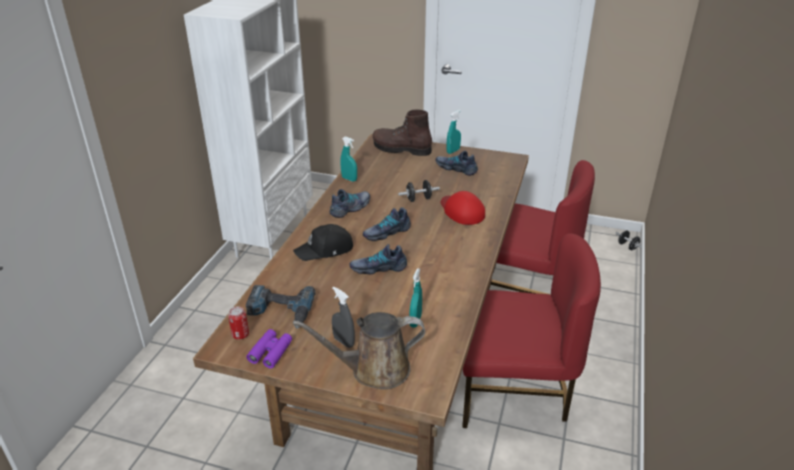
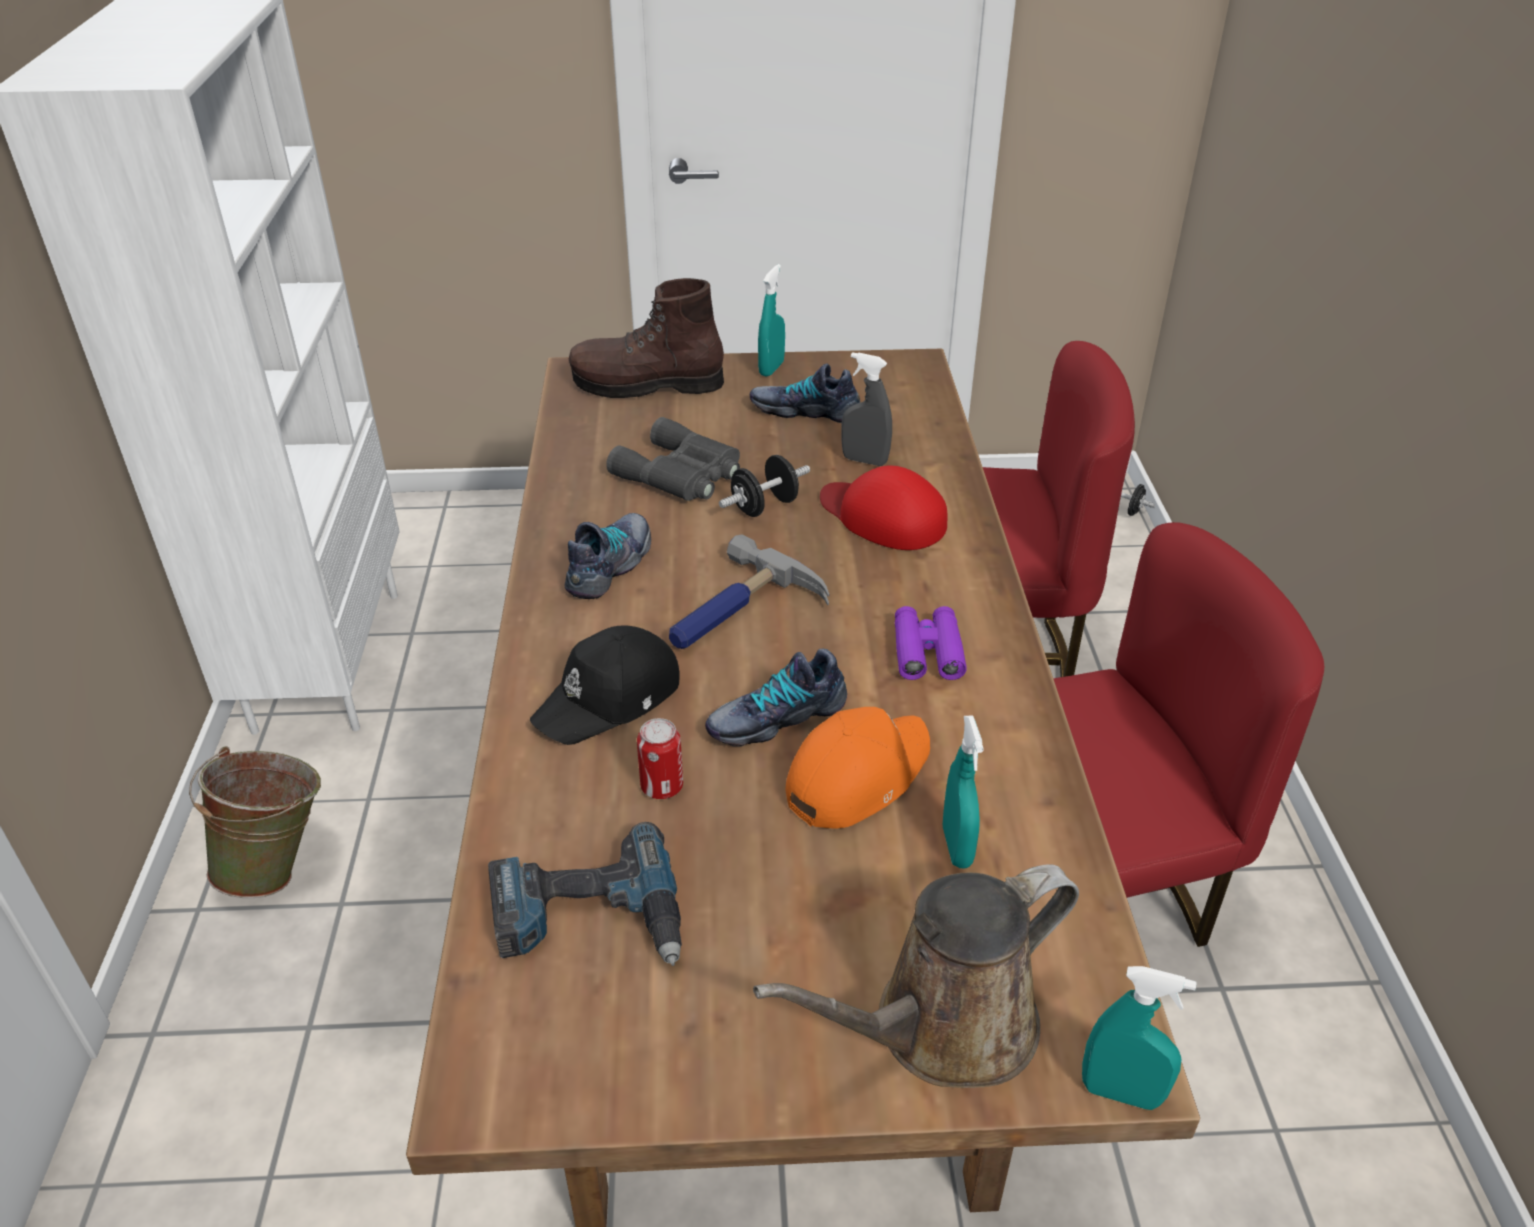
camera: 20 degrees left, 5 degrees up
(226, 303) = (279, 866): none -> green bucket
(240, 335) = (513, 1030): can -> can (662, 786)
(271, 352) = (632, 1061): purple binoculars -> purple binoculars (927, 651)
(343, 342) = (813, 964): grey spray bottle -> grey spray bottle (864, 460)
(349, 179) = (562, 486): turquoise spray bottle -> turquoise spray bottle (1121, 1093)
(386, 232) = (738, 613): shoe -> hammer
(394, 183) = (681, 474): none -> grey binoculars
(394, 291) = (856, 775): none -> orange cap

